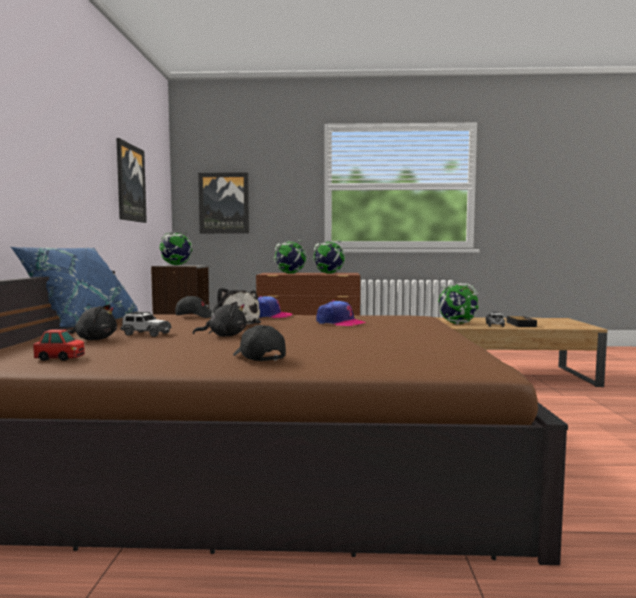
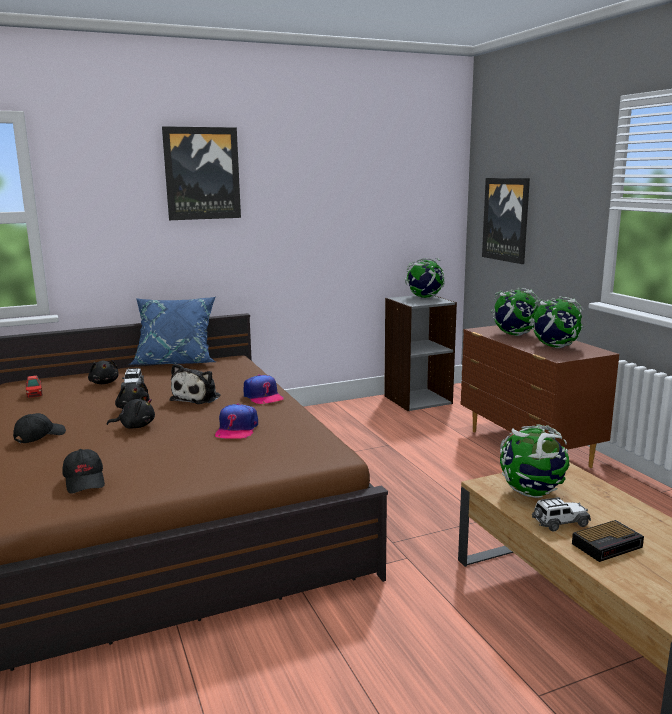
camera: 65 degrees right, 10 degrees up
(130, 183) = (350, 211): picture -> picture (202, 173)
(196, 316) = (240, 377): black cap -> black cap (85, 481)
(286, 336) = (135, 426): none -> black plush toy

